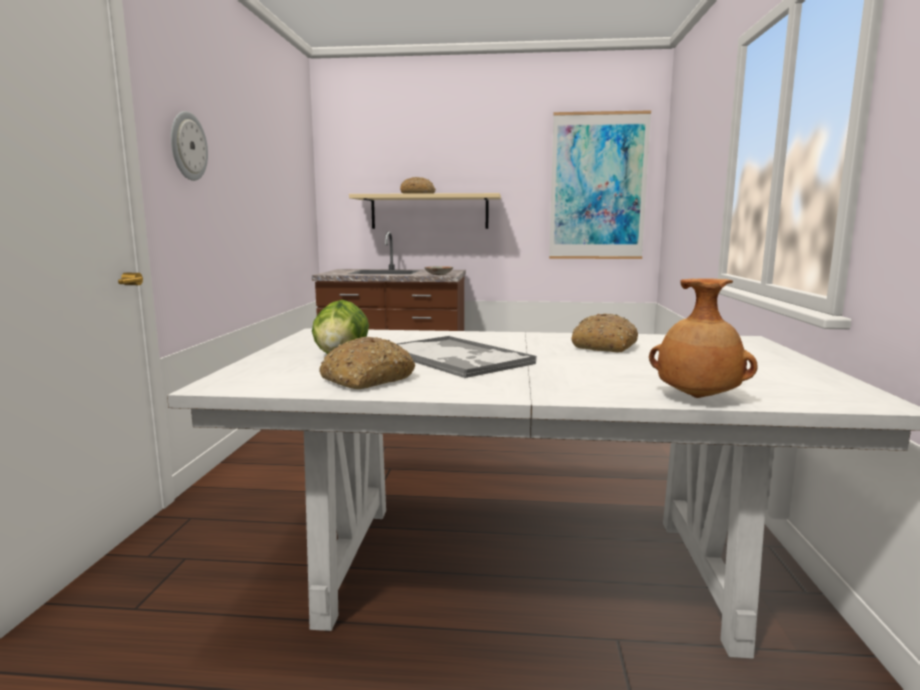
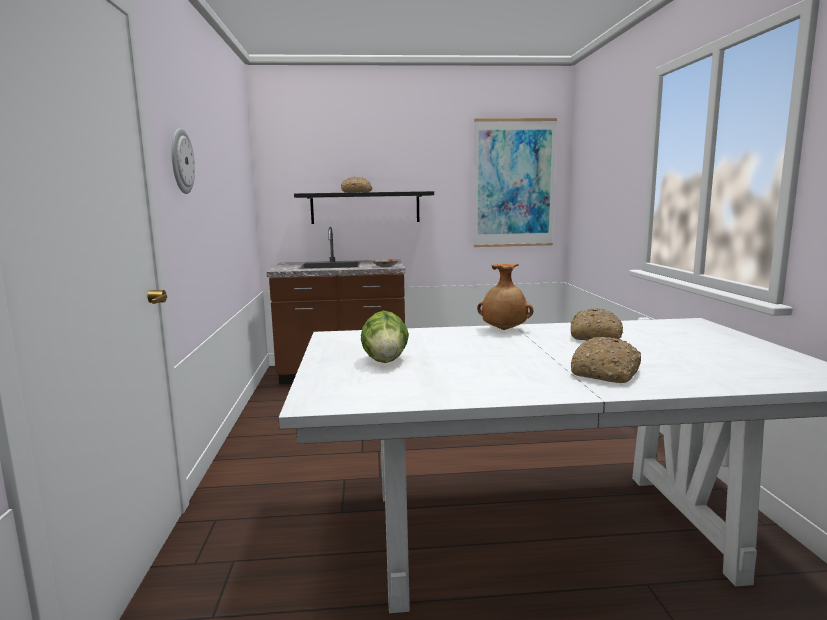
camera: 10 degrees left, 0 degrees up
(367, 379) = (440, 386): bread -> bread (606, 373)
(429, 212) = (365, 208): beige shelf -> black shelf
(457, 358) = (489, 357): tray -> none
(697, 398) = (720, 384): brown vase -> brown vase (504, 330)

